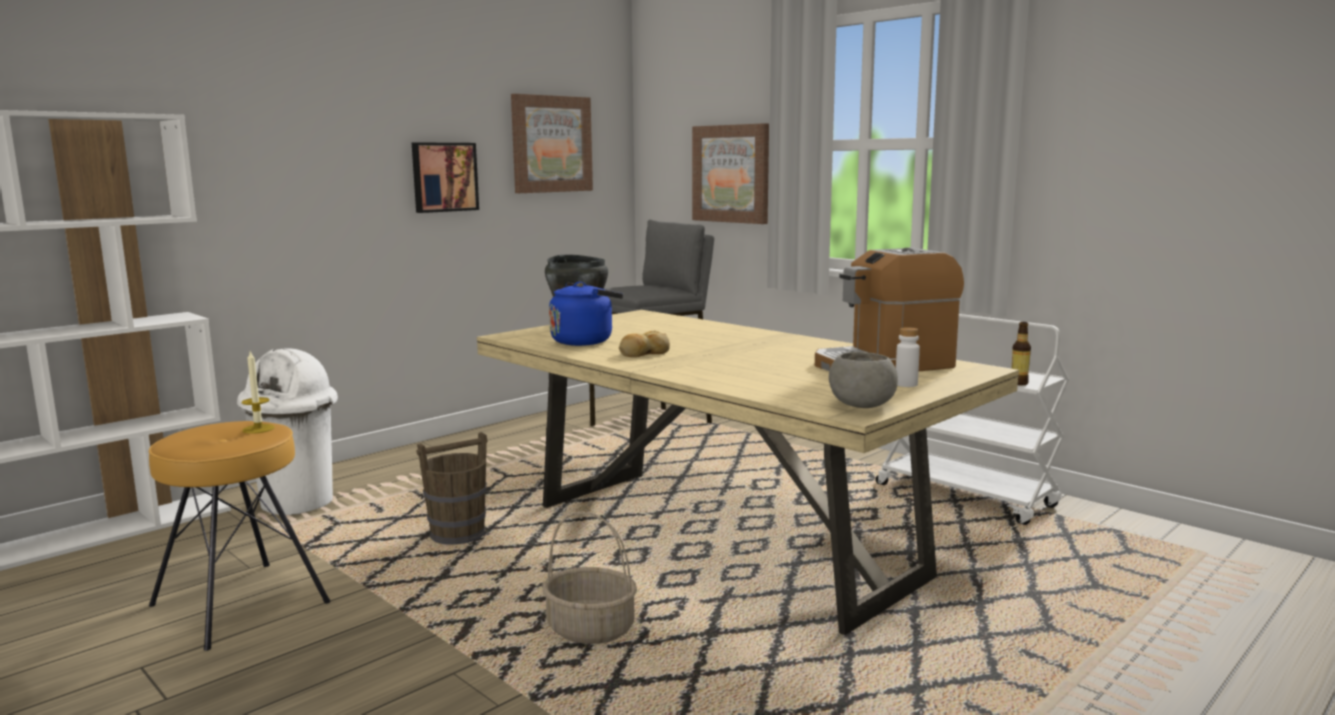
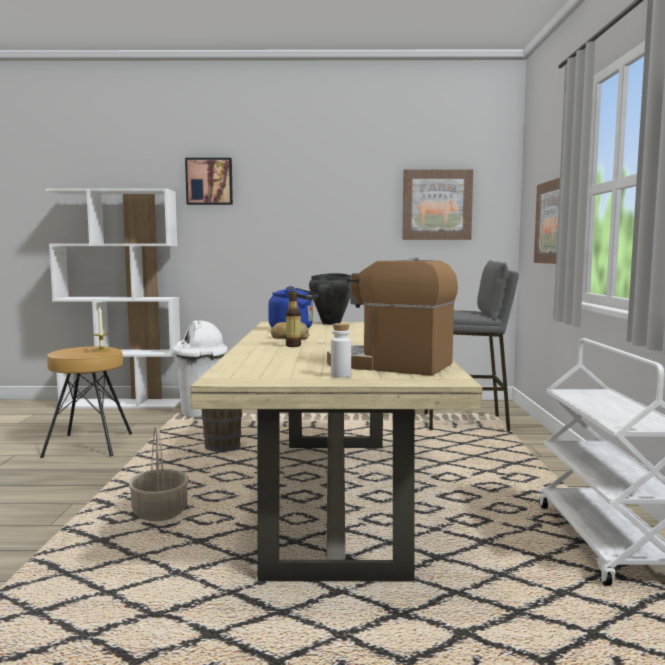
camera: 45 degrees right, 5 degrees down
(444, 177) = (346, 227): picture -> picture (209, 181)
(860, 406) = (246, 378): grey bowl -> none
(1018, 383) = (615, 423): bottle -> bottle (293, 346)

